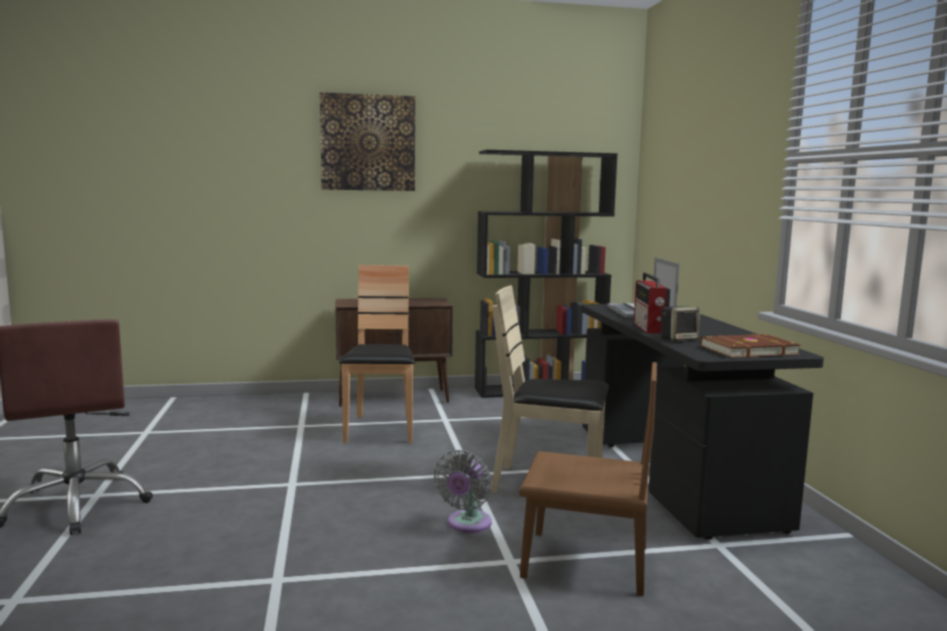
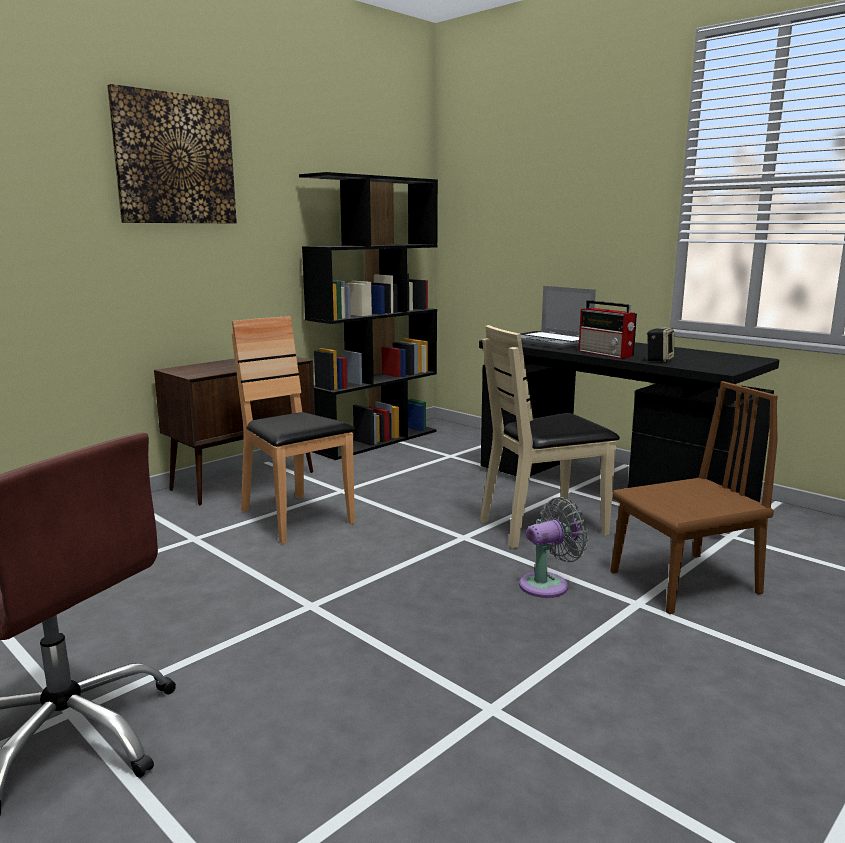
camera: 35 degrees left, 5 degrees up
(467, 524) = (548, 584): grey fan -> grey fan turned 105 degrees counterclockwise
(747, 350) = (725, 361): brown book -> none

